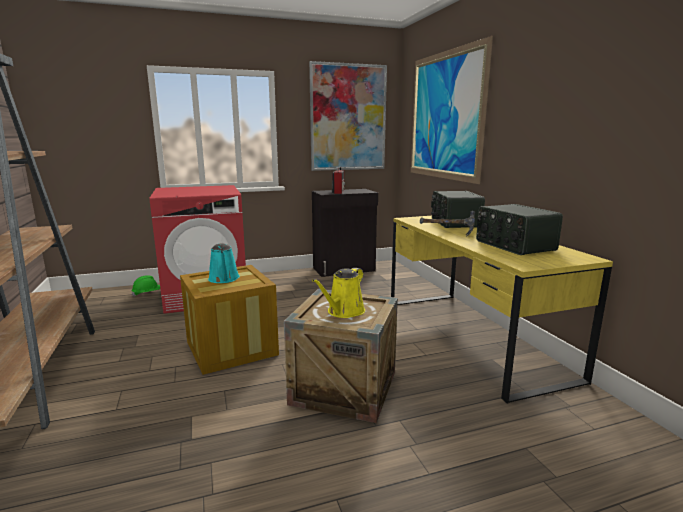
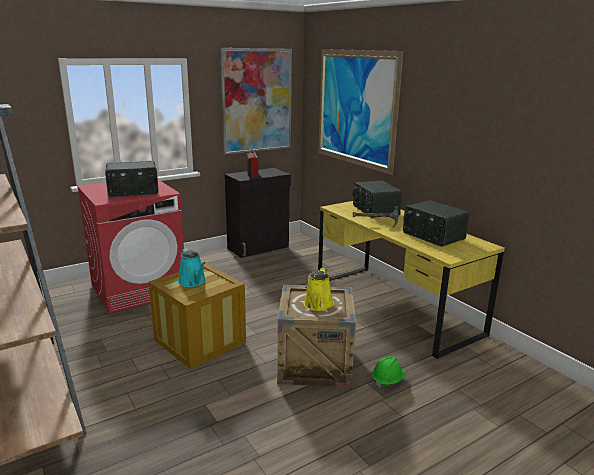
camera: 15 degrees left, 5 degrees up
(147, 294) = (75, 294): green hard hat -> green hard hat (387, 380)
(199, 191) = (133, 191): none -> radio

